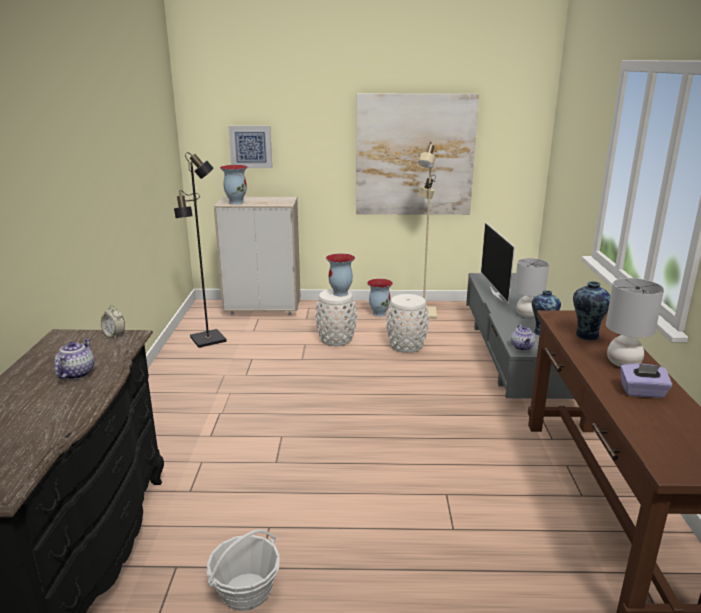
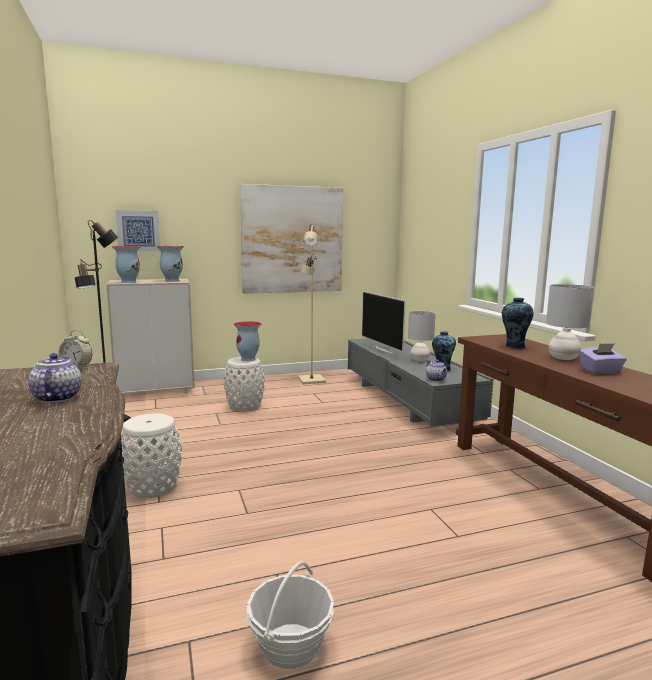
camera: 20 degrees left, 10 degrees down
(379, 314) = (272, 384): vase -> vase (172, 280)
(406, 346) = (313, 404): white stool -> white stool (153, 487)

